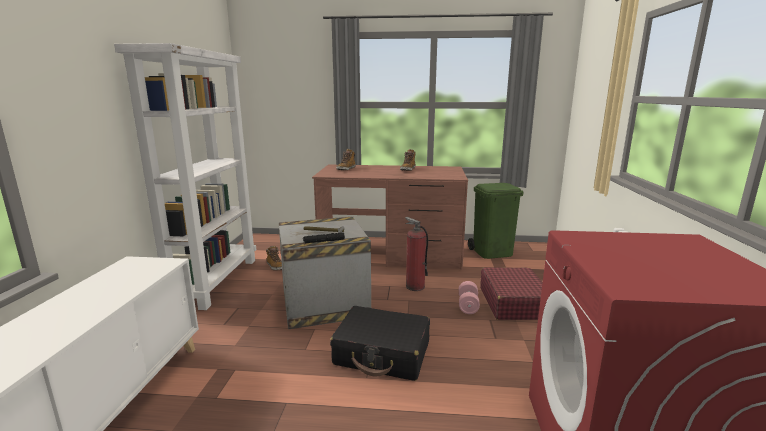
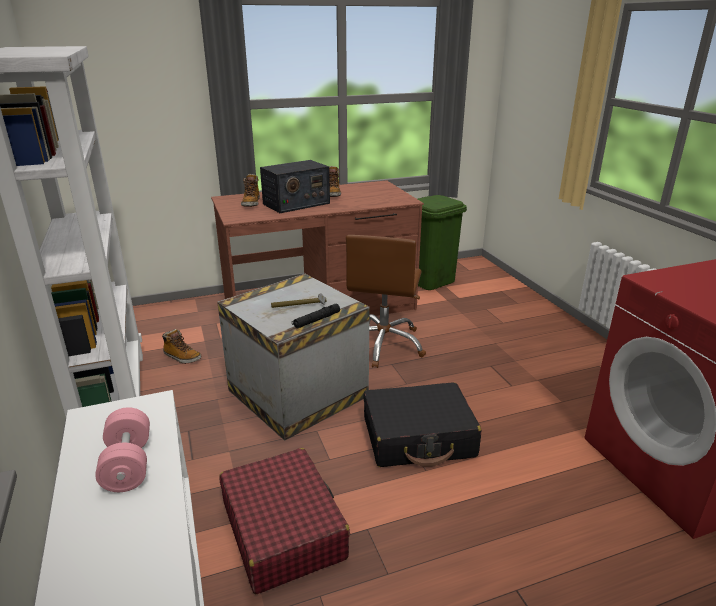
camera: 25 degrees left, 10 degrees up
(374, 172) = (296, 204): none -> radio
(415, 286) = (383, 344): fire extinguisher -> brown office chair
(468, 305) = (457, 354): pink dumbbell -> pink dumbbell (128, 464)
(513, 303) = (497, 340): red suitcase -> red suitcase (283, 529)

